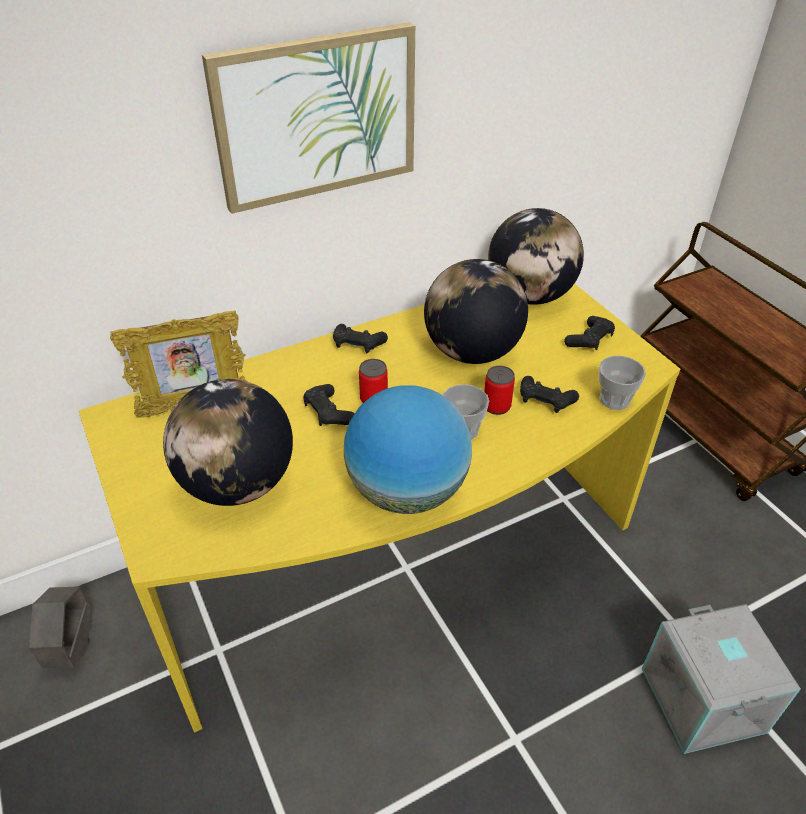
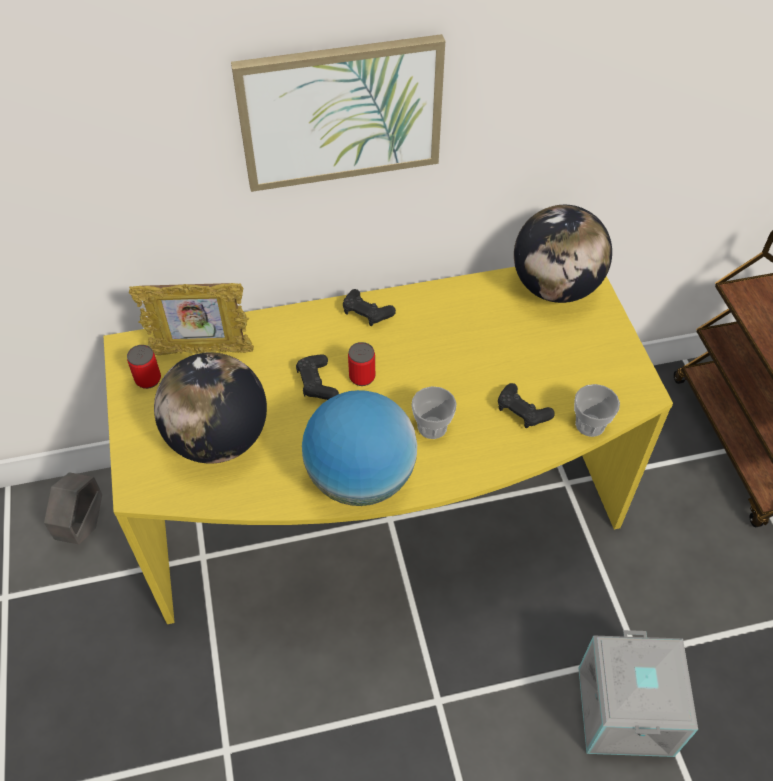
camera: 15 degrees right, 10 degrees up
(472, 352) = (472, 344): globe -> none
(496, 406) = (473, 408): can -> can (148, 379)
(589, 340) = (594, 351): black game controller -> none

